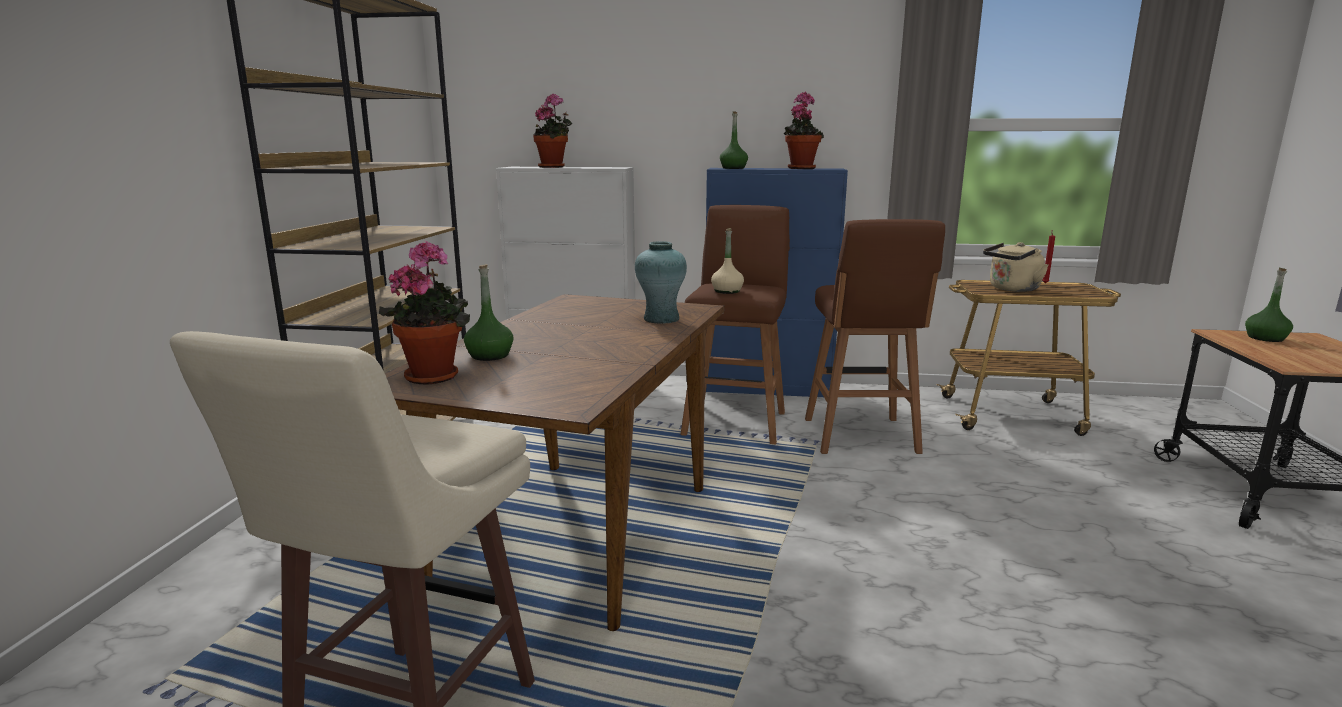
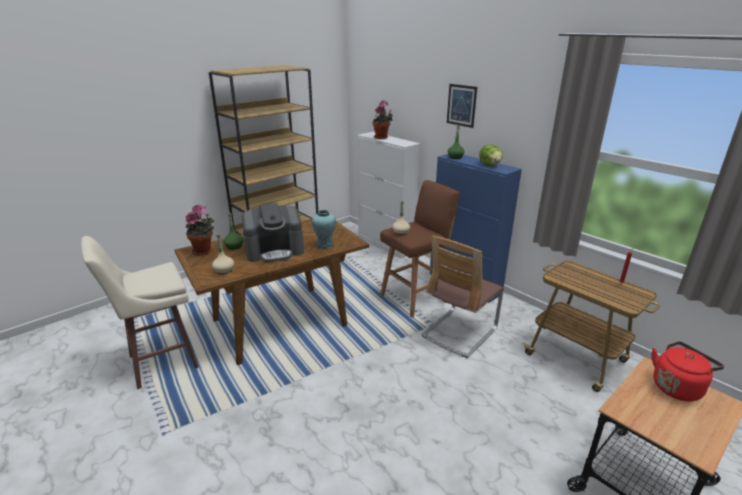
camera: 40 degrees right, 10 degrees up
(565, 384) = (224, 270): none -> beige bottle
(592, 342) = (275, 250): none -> coffee machine
(715, 87) = (461, 105): none -> picture
(800, 168) = (490, 165): potted plant -> lettuce
(861, 437) = (459, 332): brown stool -> chair
(1012, 289) = (582, 280): beige kettle -> none
(1265, 338) = (677, 387): green bottle -> red kettle

